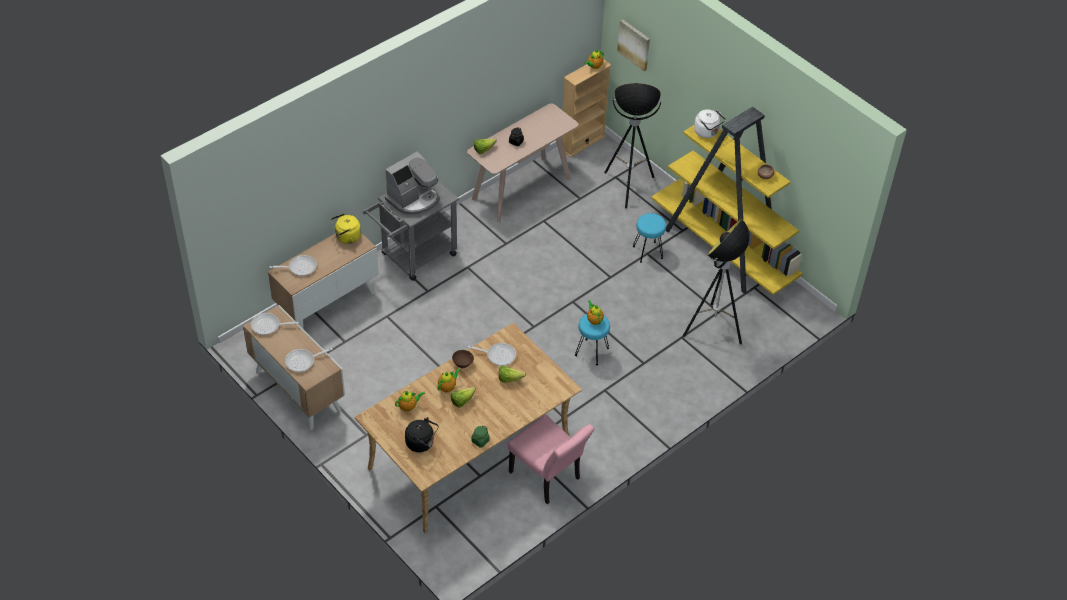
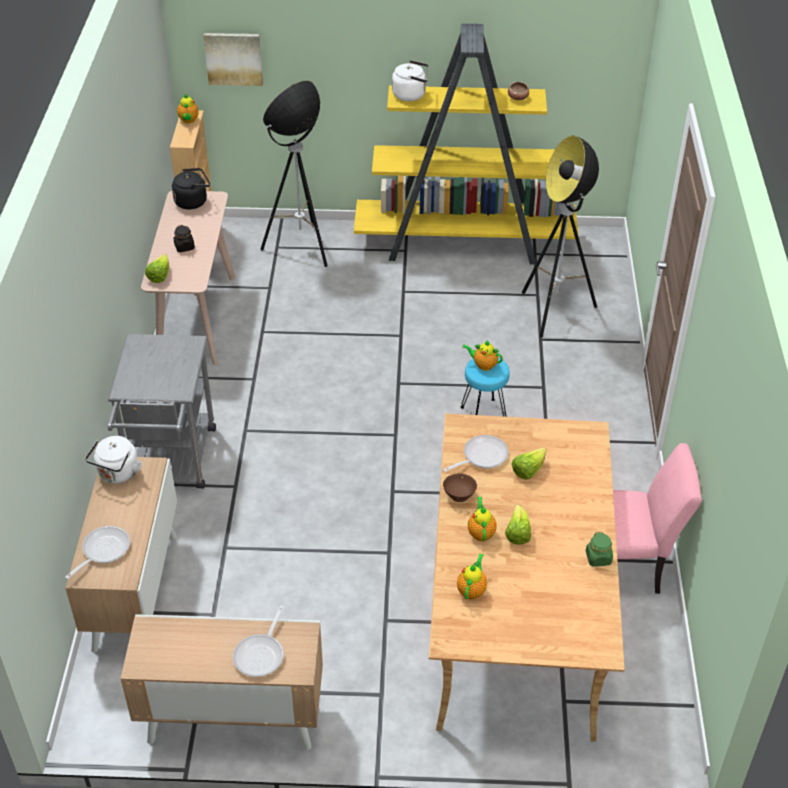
camera: 45 degrees left, 5 degrees down
(268, 326) = (157, 650): frying pan -> none
(346, 237) = (117, 474): yellow kettle -> white kettle
(414, 199) = (156, 371): coffee machine -> none
(421, 443) = (546, 617): black kettle -> black kettle (193, 201)
(648, 252) = (402, 289): turquoise stool -> none

